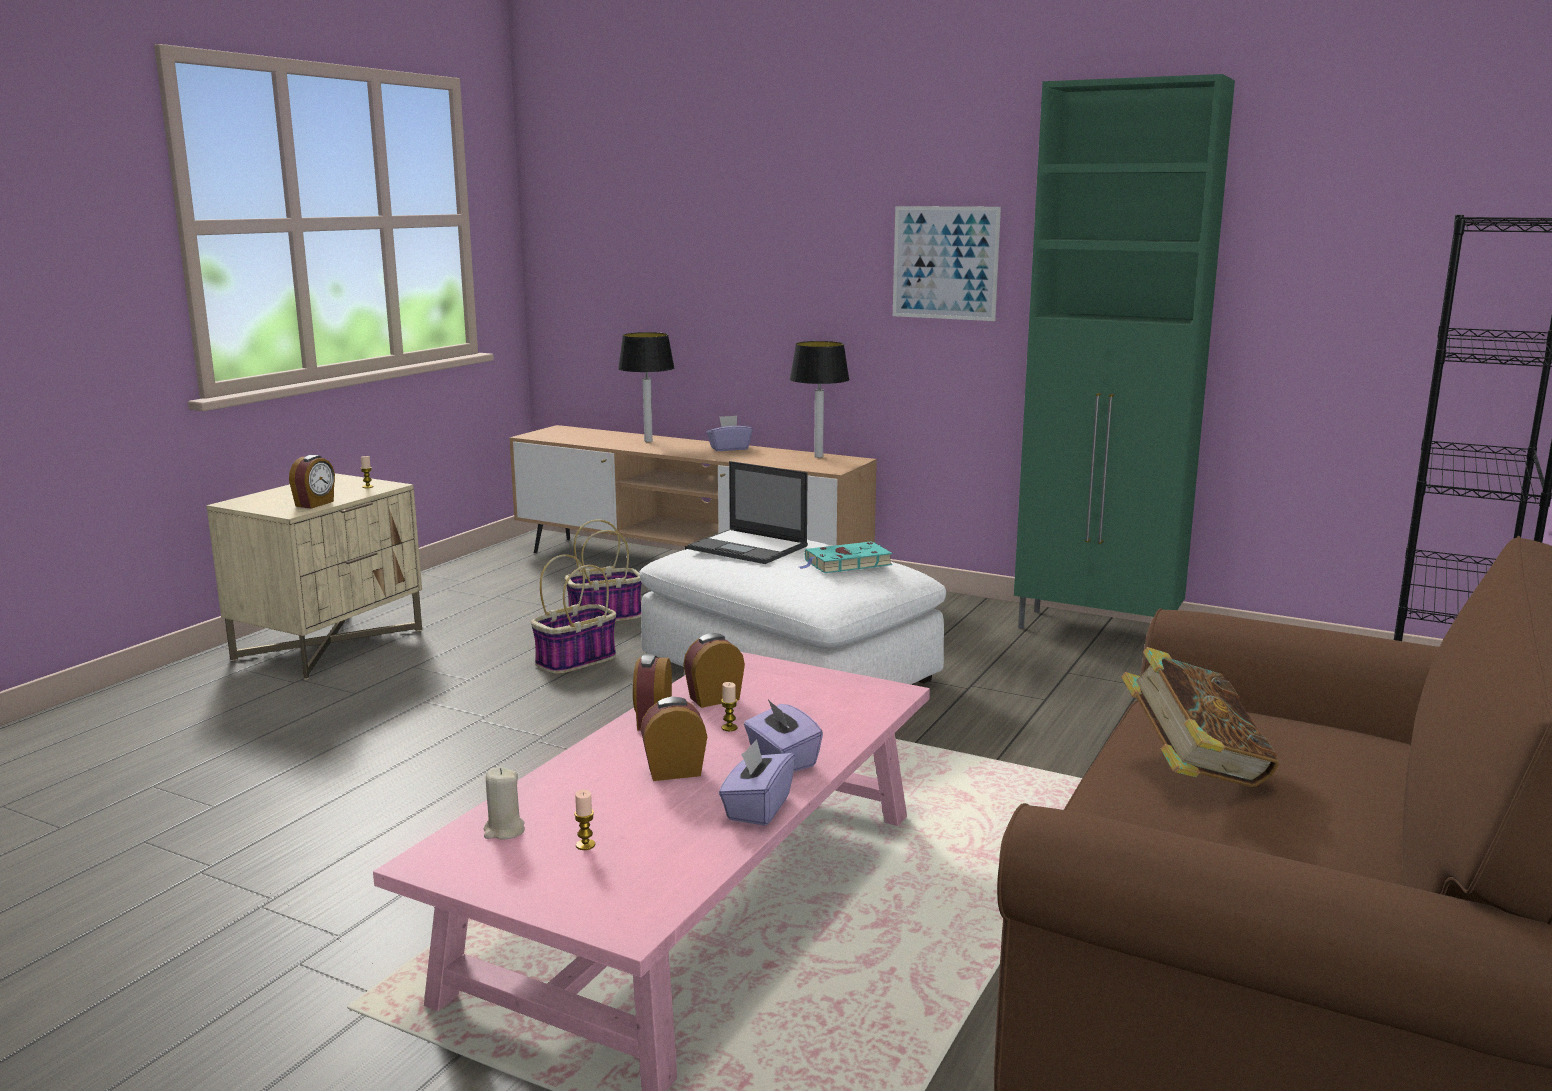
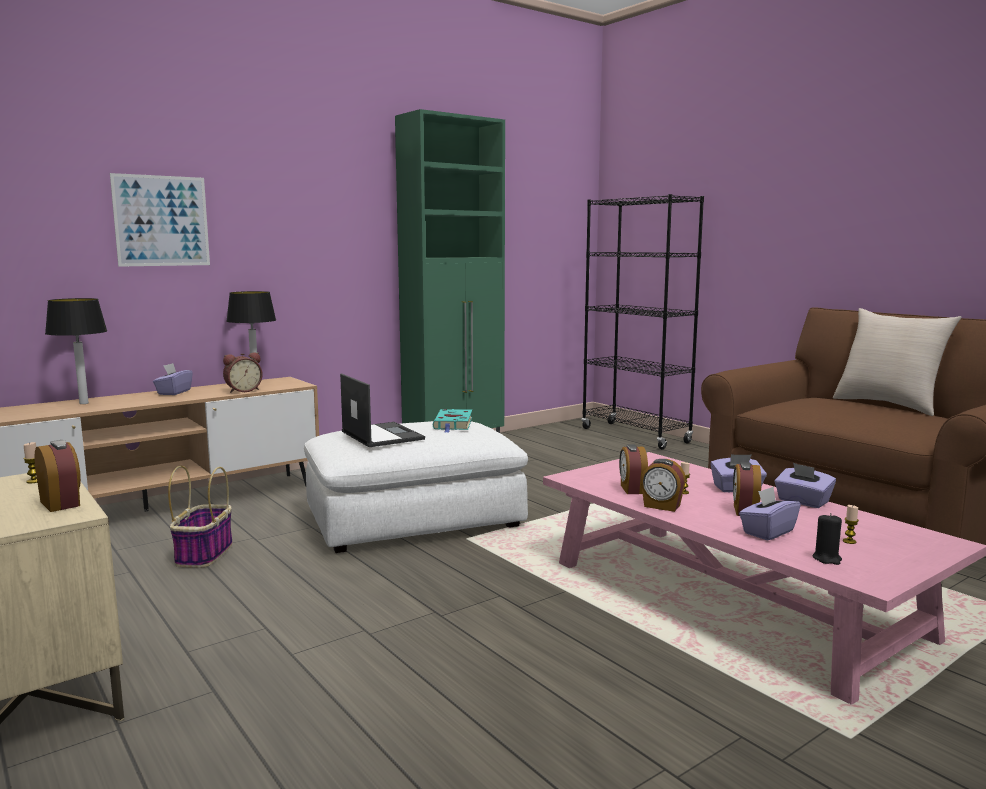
camera: 65 degrees left, 5 degrees down
(504, 831) = (827, 559): beige candle -> black candle
(575, 661) = (291, 579): basket -> none
(591, 790) = (767, 532): none -> purple tissue box
(749, 547) = (381, 435): laptop -> laptop turned 90 degrees counterclockwise
(770, 462) = (243, 390): none -> alarm clock
(945, 263) = (323, 228): picture -> picture (161, 221)
(1193, 771) = (853, 414): book -> none
(1391, 810) = (888, 405): none -> beige pillow

